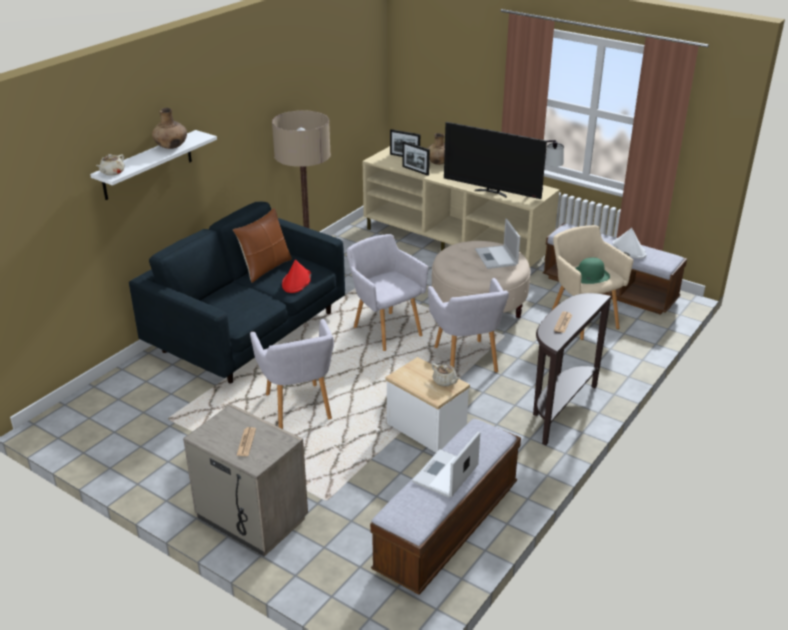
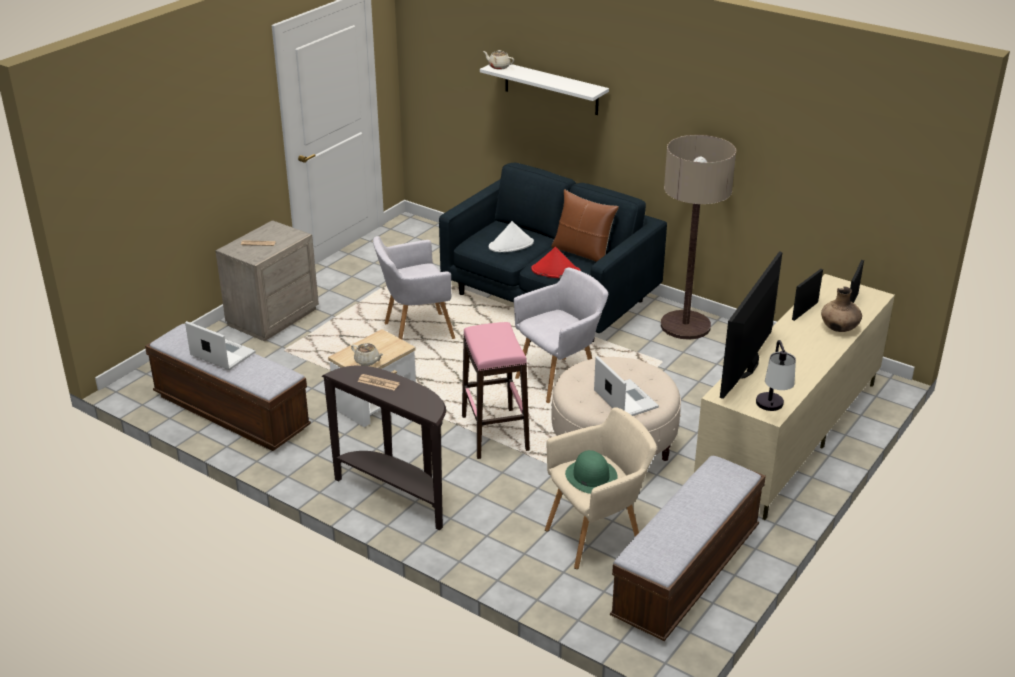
camera: 90 degrees right, 0 degrees up
(171, 147) = (560, 82): brown vase -> none
(445, 382) = (367, 361): beige teapot -> beige teapot turned 105 degrees counterclockwise
(466, 361) = (494, 433): grey armchair -> pink stool
(496, 258) = (624, 399): laptop -> laptop turned 75 degrees clockwise
(628, 249) = (677, 524): white hat -> white hat (511, 245)

